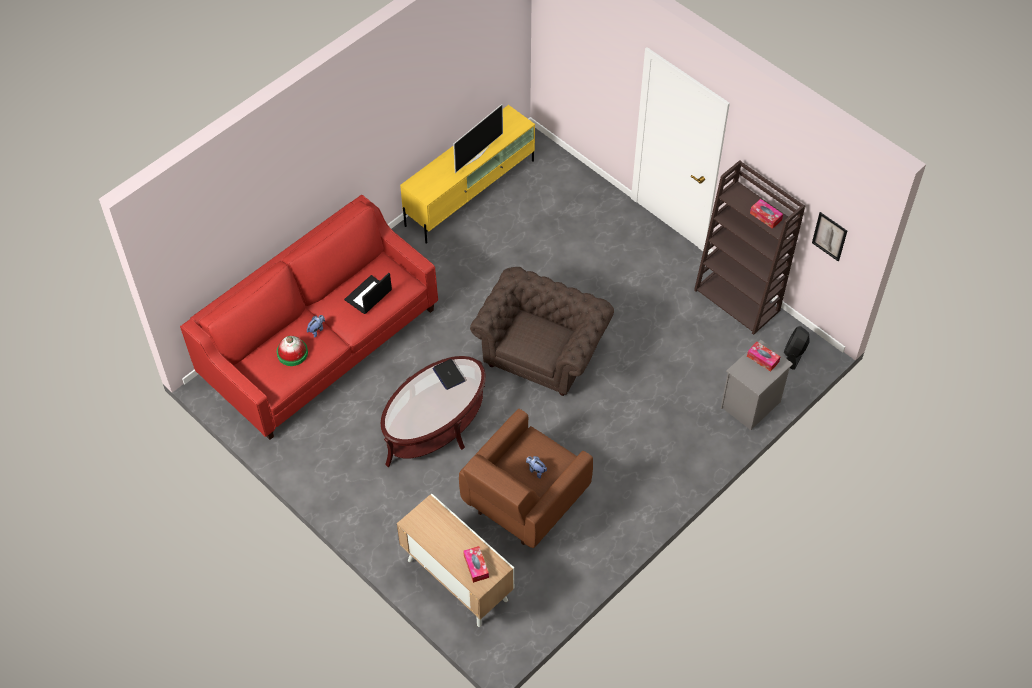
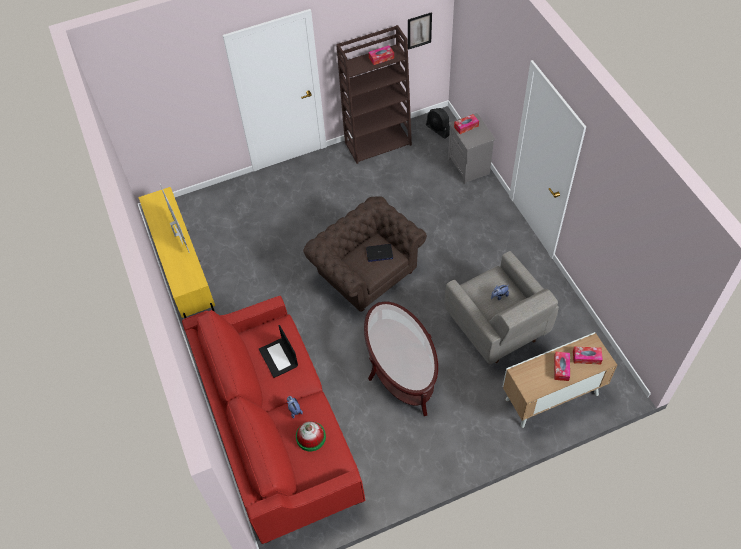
camera: 65 degrees left, 0 degrees up
(448, 374) = (382, 327): laptop -> laptop (379, 253)
(452, 545) = (561, 368): none -> tissue box
(523, 502) = (497, 329): brown armchair -> grey armchair

